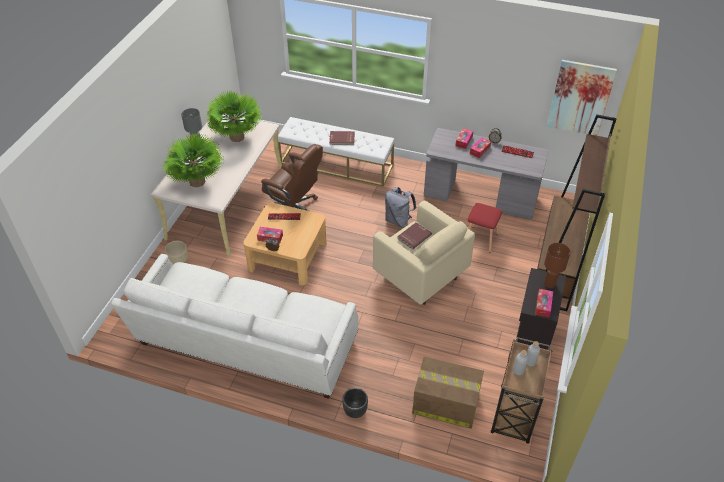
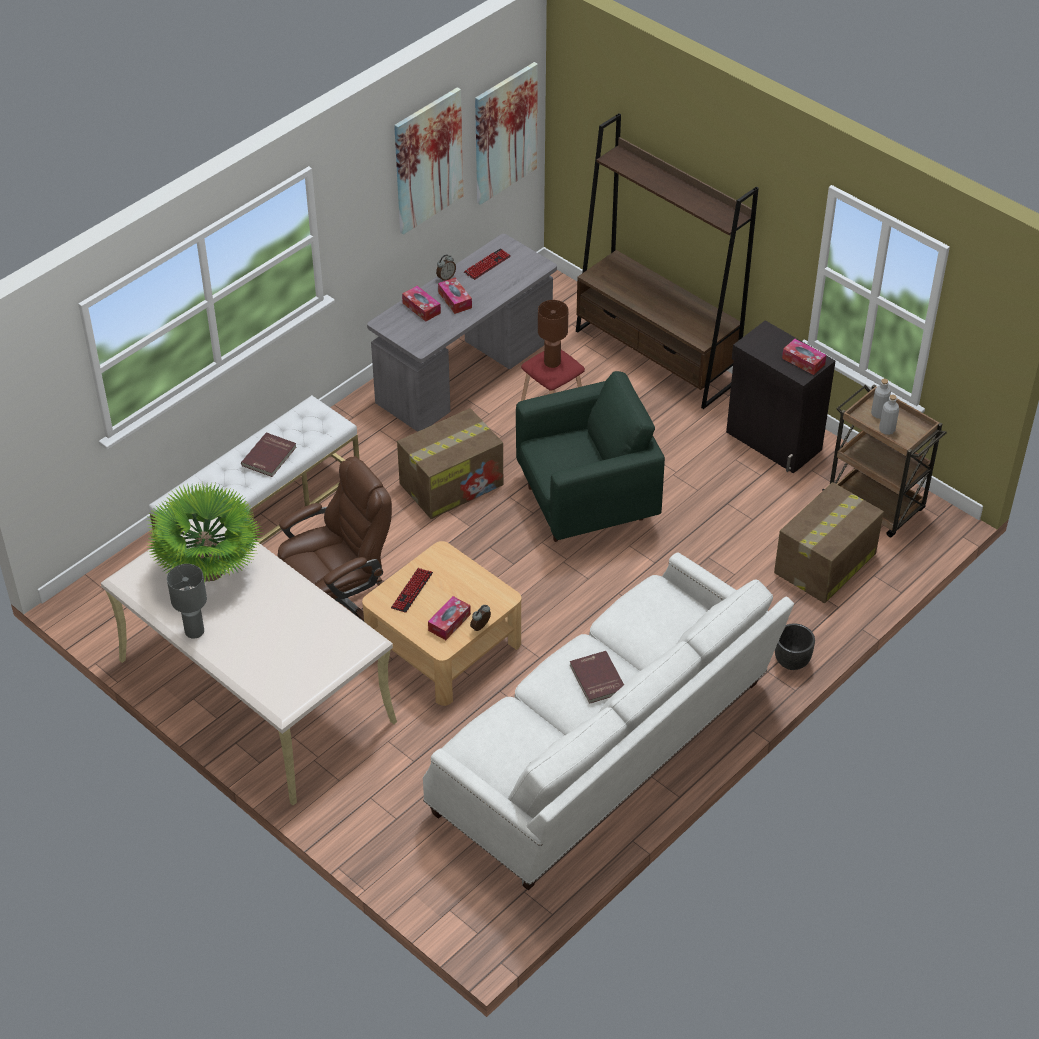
camera: 65 degrees left, 0 degrees up
(178, 260) = (359, 796): beige planter -> none
(197, 182) = (297, 655): potted plant -> none
(398, 220) = (452, 483): grey backpack -> cardboard box
(414, 236) = (559, 453): red book -> red book (596, 679)
(420, 277) = (587, 503): beige armchair -> green armchair
(516, 73) = (428, 160): none -> picture
(549, 284) = (770, 340): brown table lamp -> brown table lamp (552, 362)

